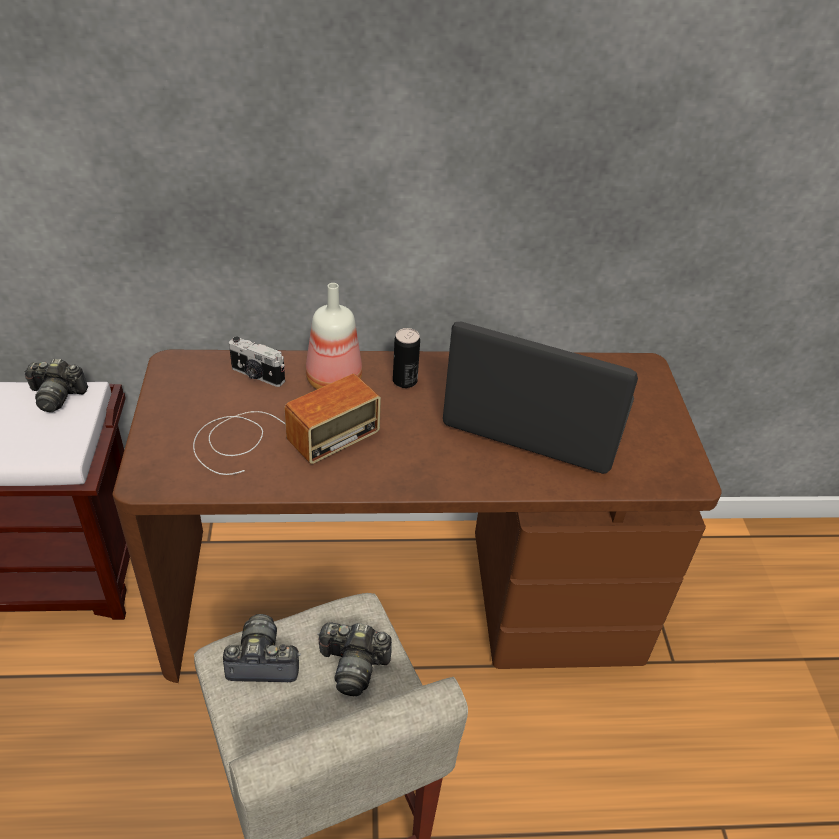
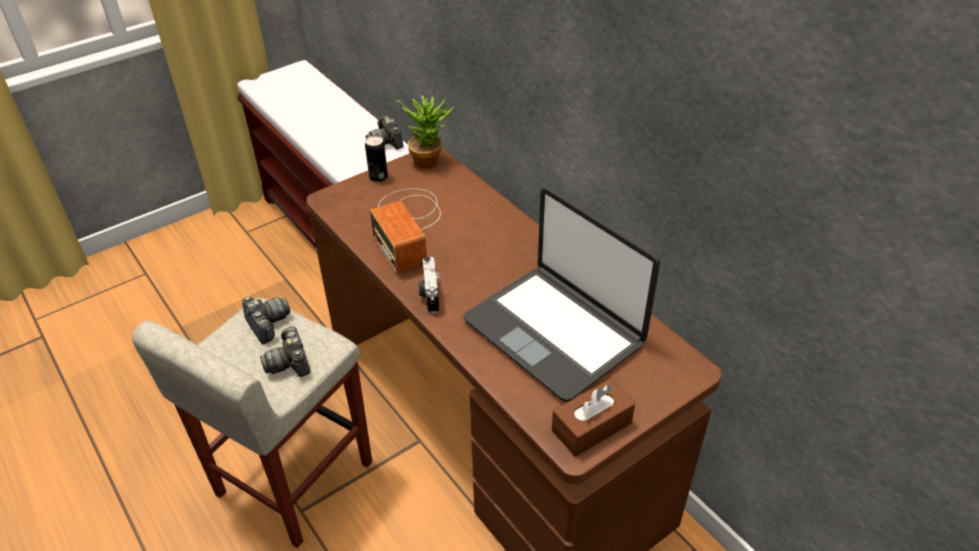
camera: 60 degrees right, 0 degrees up
(180, 367) = (429, 159): none -> potted plant
(257, 375) = (454, 189): camera -> camera (430, 295)
(279, 437) = (409, 226): radio -> radio turned 45 degrees clockwise
(332, 381) = (484, 220): bottle -> none
(405, 381) = (520, 250): can -> can (378, 177)
(538, 417) = (555, 331): laptop -> laptop turned 150 degrees clockwise
(672, 455) = (591, 426): none -> brown tissue box

